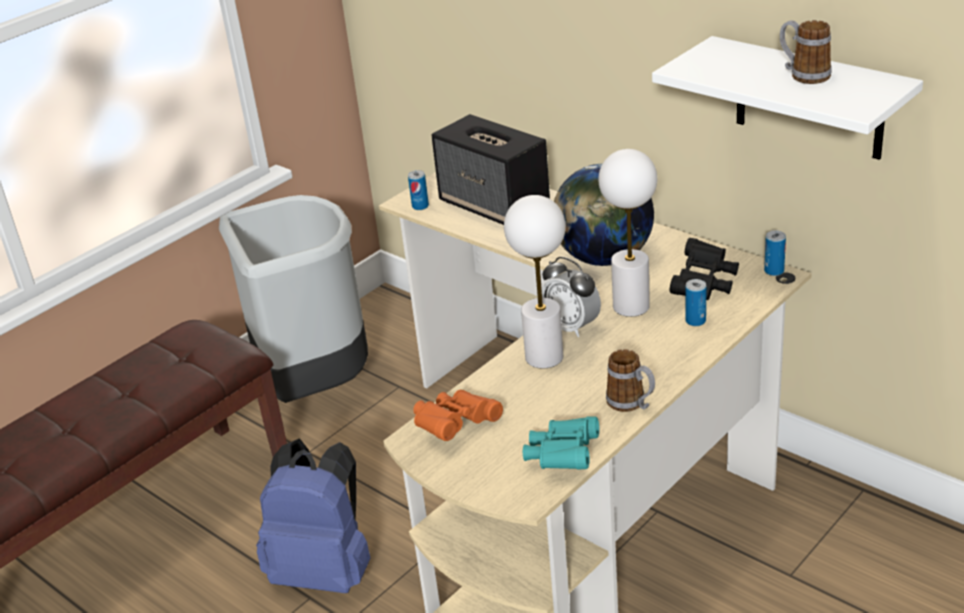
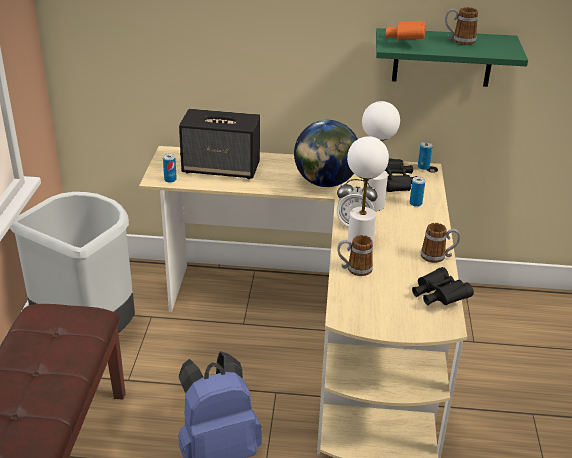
camera: 40 degrees left, 0 degrees up
(455, 426) = (358, 301): orange binoculars -> orange binoculars (405, 41)
(500, 384) = (354, 269): none -> mug
(563, 457) = (438, 297): turquoise binoculars -> black binoculars
(809, 98) = (442, 58): white shelf -> green shelf

